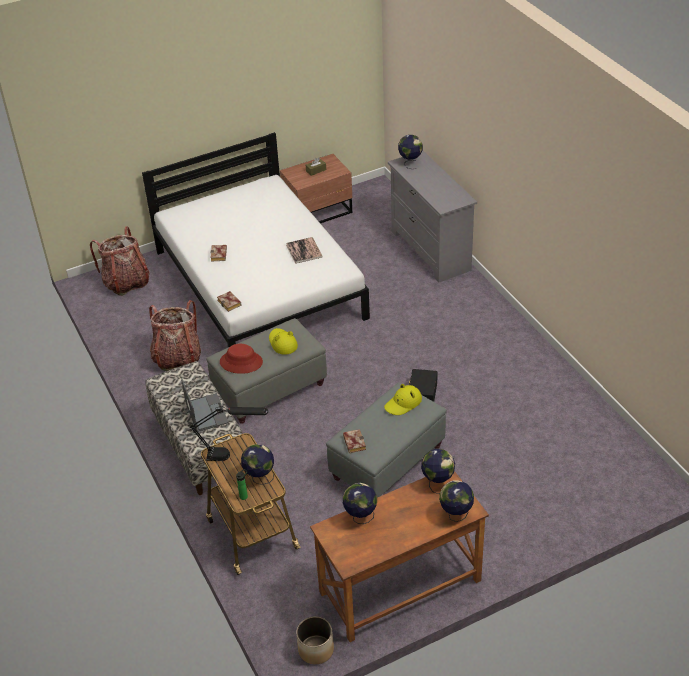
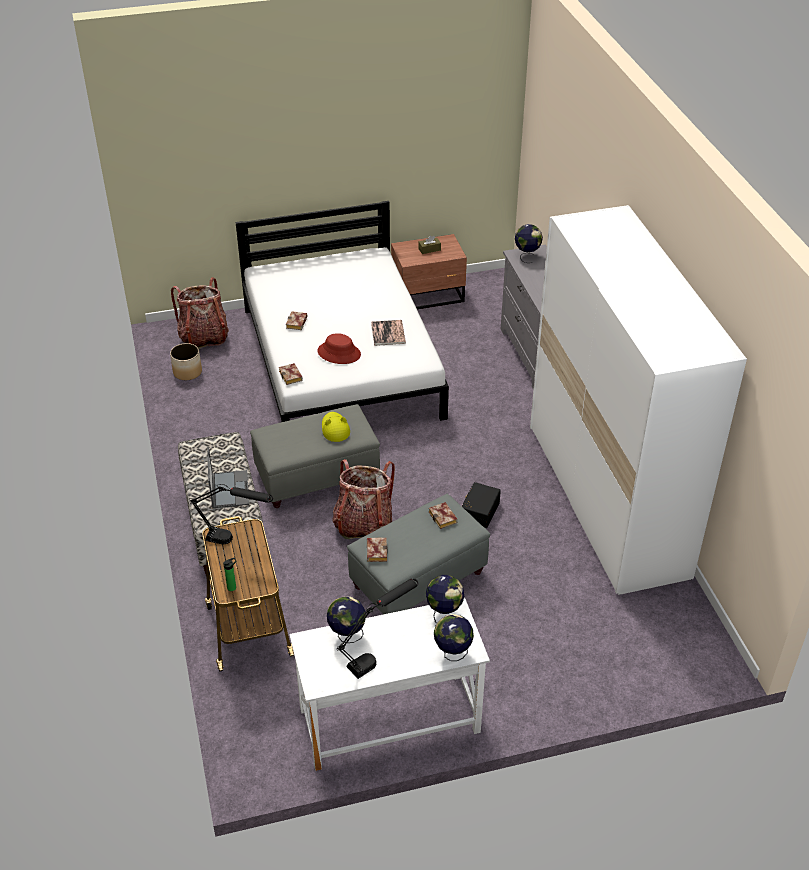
camera: 10 degrees right, 0 degrees up
(177, 357) = (231, 425): backpack -> backpack (363, 524)
(241, 362) = (284, 441): red hat -> red hat (339, 353)
(259, 477) = (255, 570): globe -> none
(316, 649) = (276, 771): planter -> planter (187, 372)
(393, 529) = (378, 656): none -> black table lamp
(400, 587) = (389, 721): brown desk -> white desk
(403, 403) = (444, 518): yellow hat -> book
(527, 364) = (606, 500): none -> white wardrobe

